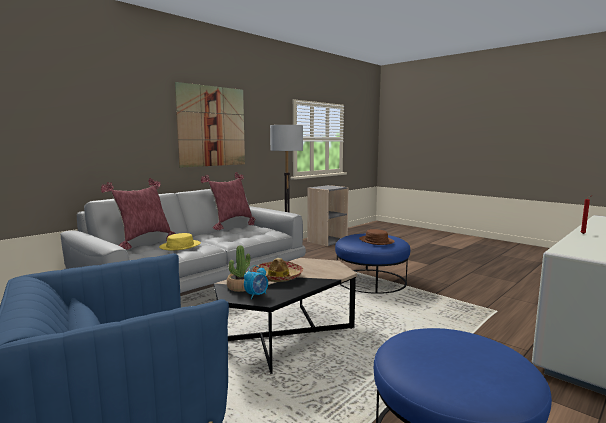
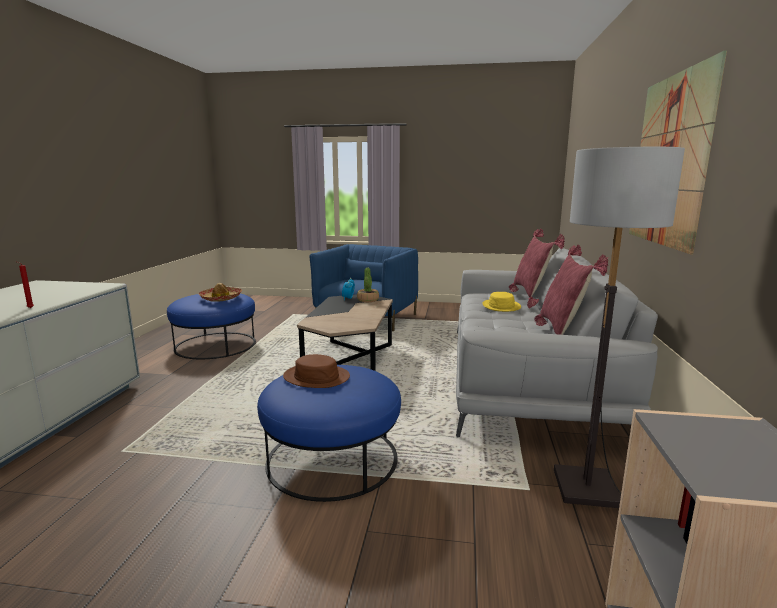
camera: 145 degrees right, 5 degrees up
(278, 277) = (357, 309): hat -> hat (221, 298)

